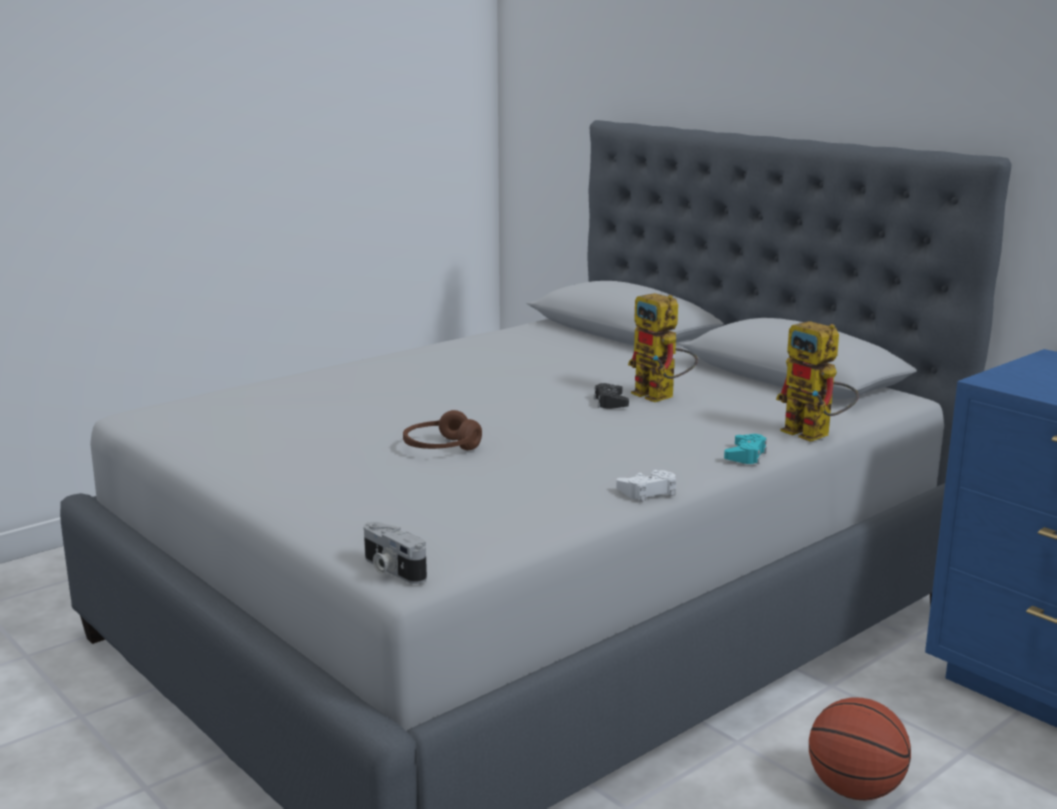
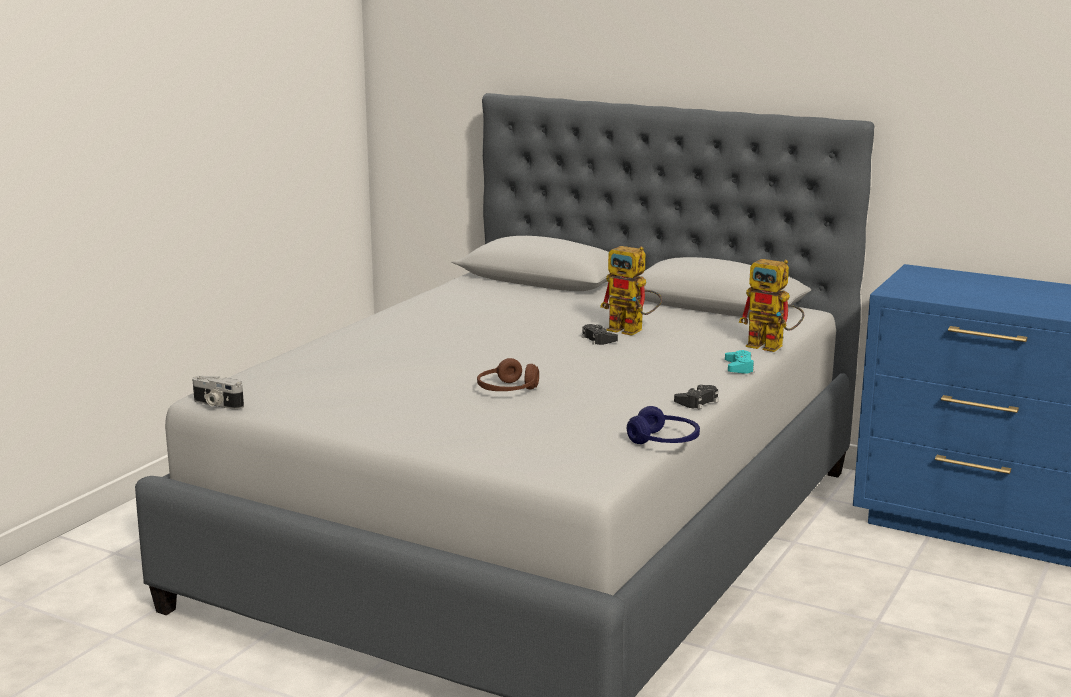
camera: 20 degrees left, 0 degrees up
(391, 569) = (576, 479): camera -> camera (216, 404)
(552, 536) = (664, 441): none -> blue headphones
(648, 491) = (697, 402): white game controller -> black game controller
(855, 790) = (853, 606): basketball -> none

